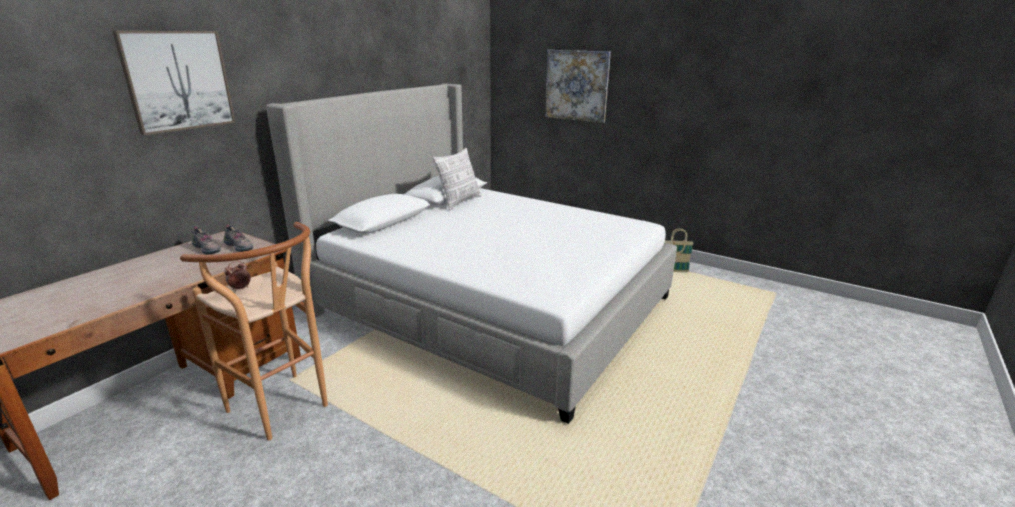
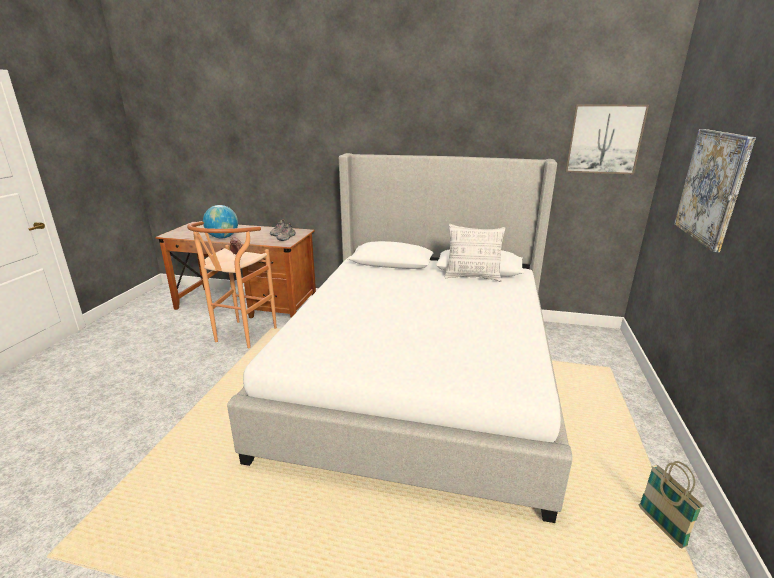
camera: 70 degrees right, 0 degrees up
(142, 290) = (223, 237): none -> globe
(178, 81) = (298, 132): picture -> picture (604, 139)

